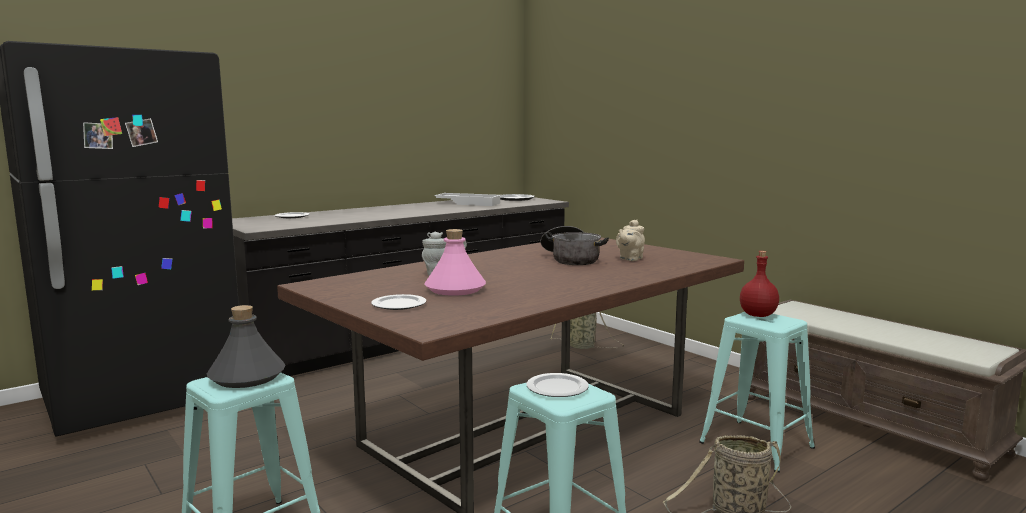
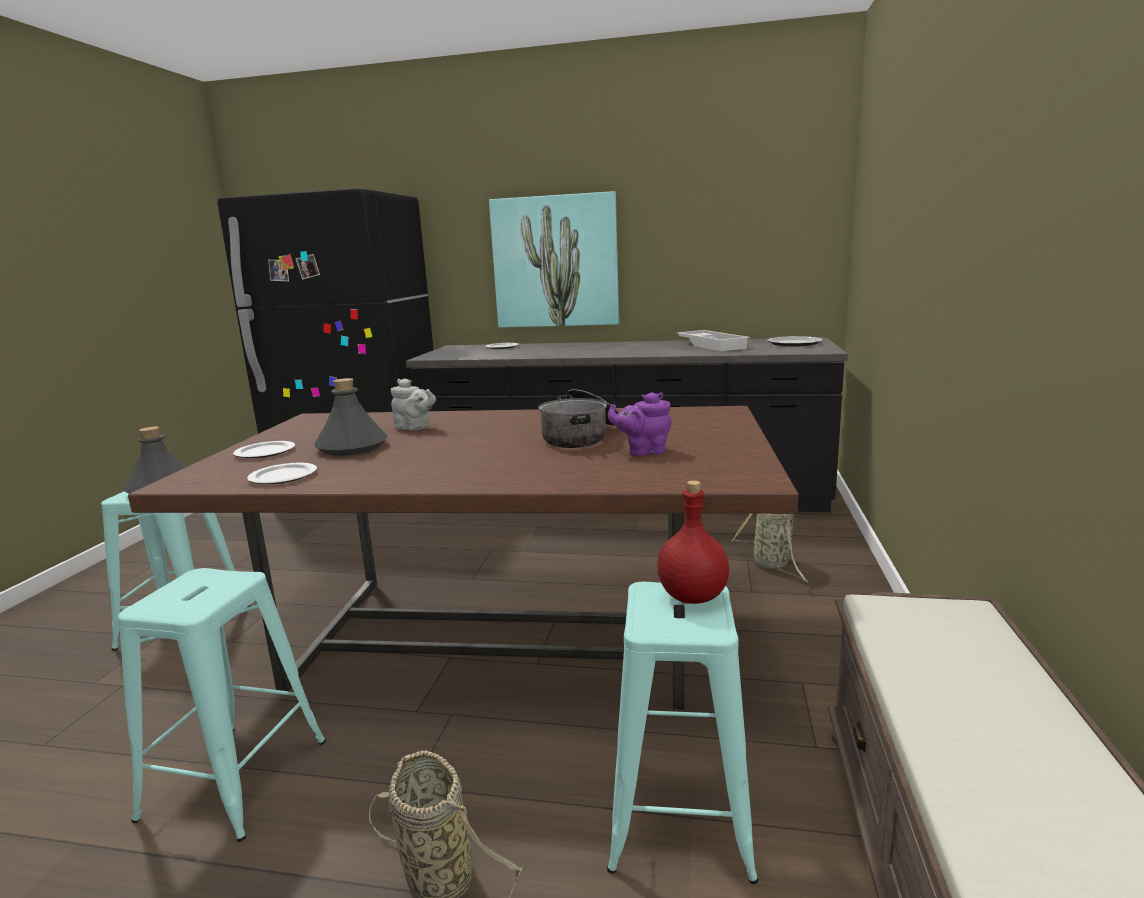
camera: 50 degrees right, 5 degrees up
(324, 136) = (555, 262): none -> picture
(455, 289) = (352, 447): pink bottle -> grey bottle
(558, 388) = (202, 588): plate -> plate (282, 477)
(630, 259) = (643, 451): beige teapot -> purple teapot

